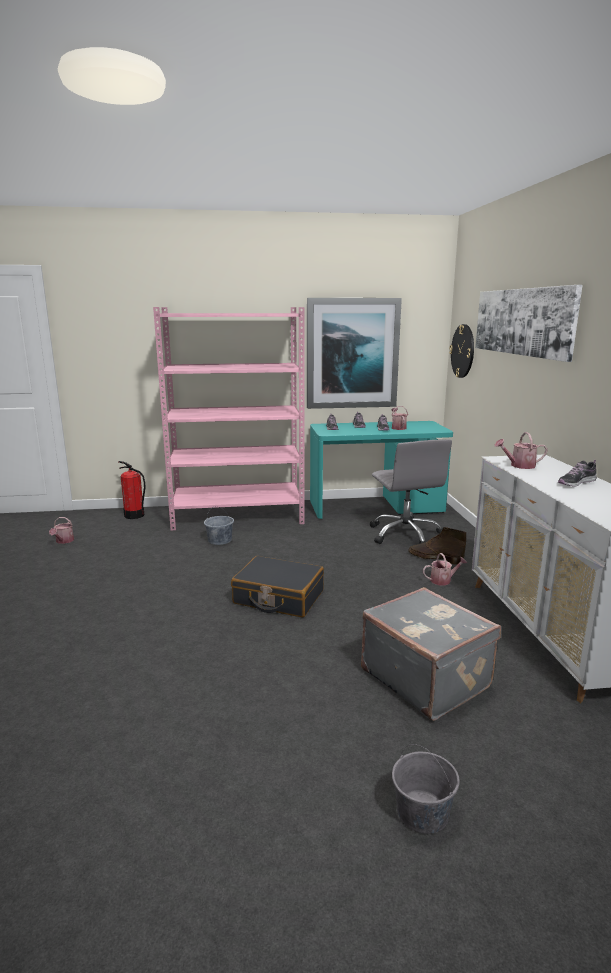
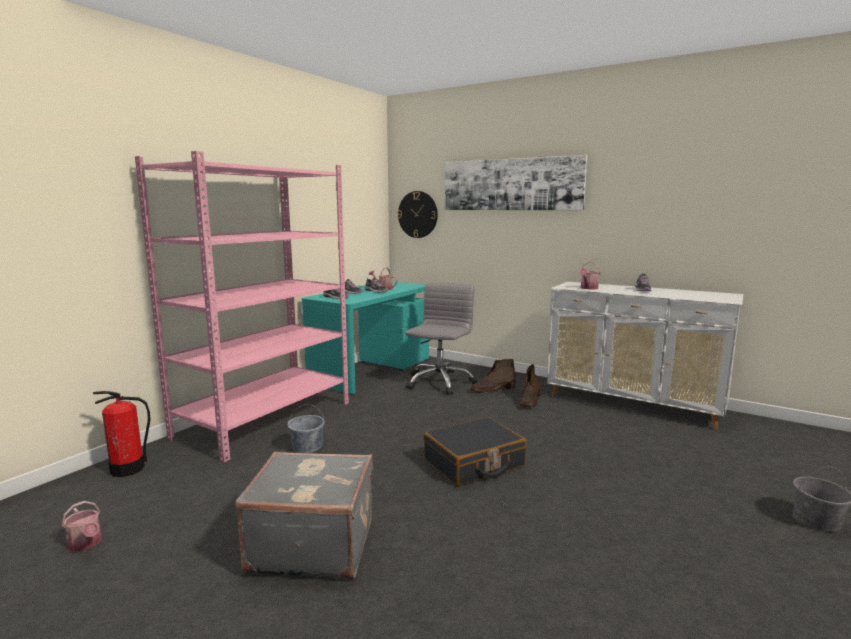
camera: 50 degrees left, 5 degrees down
(352, 353) = (327, 220): picture -> none
(406, 535) = (439, 382): grey office chair -> grey office chair turned 90 degrees counterclockwise
(426, 677) = (658, 457): grey suitcase -> grey suitcase (312, 544)
(443, 580) = (529, 400): watering can -> brown boot

